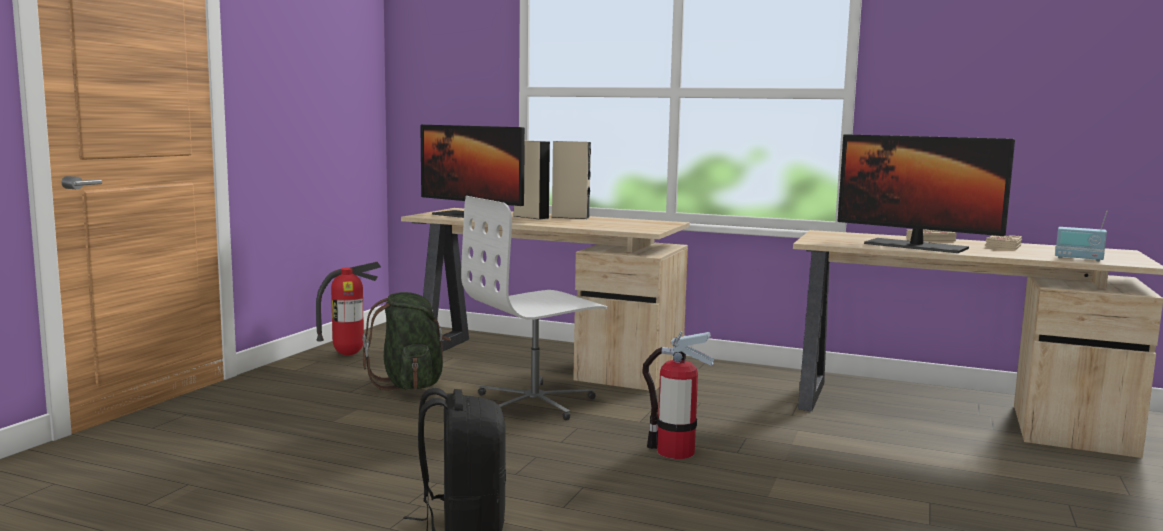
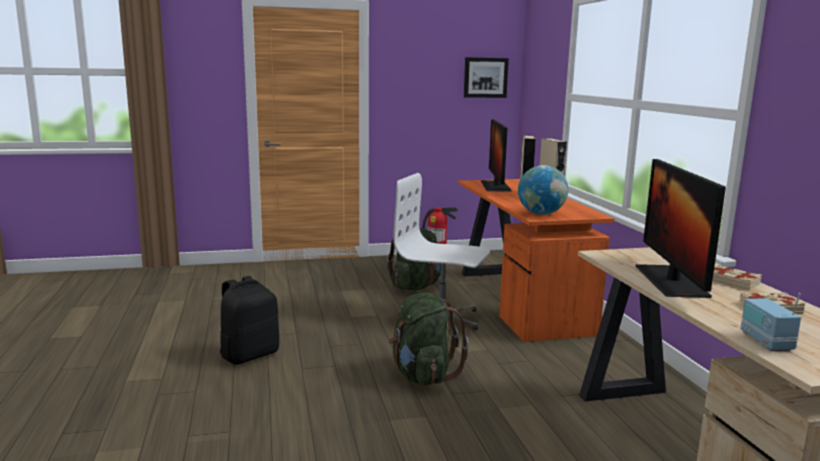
camera: 55 degrees right, 5 degrees up
(353, 68) = (485, 77): none -> picture
(543, 360) = (519, 299): beige desk -> orange desk
(634, 228) = (541, 214): none -> globe
(675, 451) = (423, 375): fire extinguisher -> green backpack

